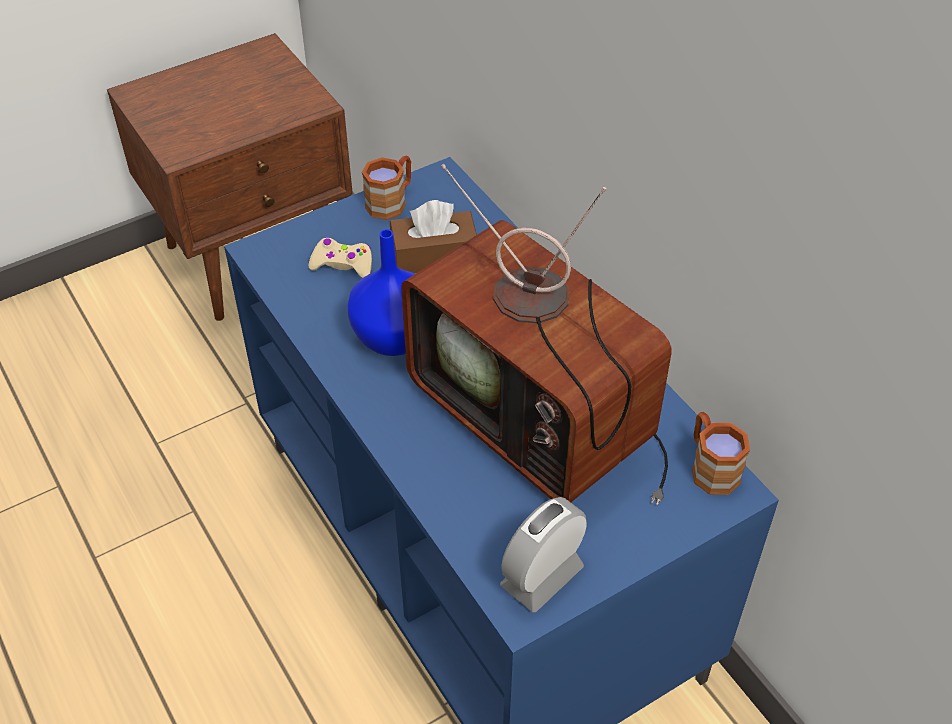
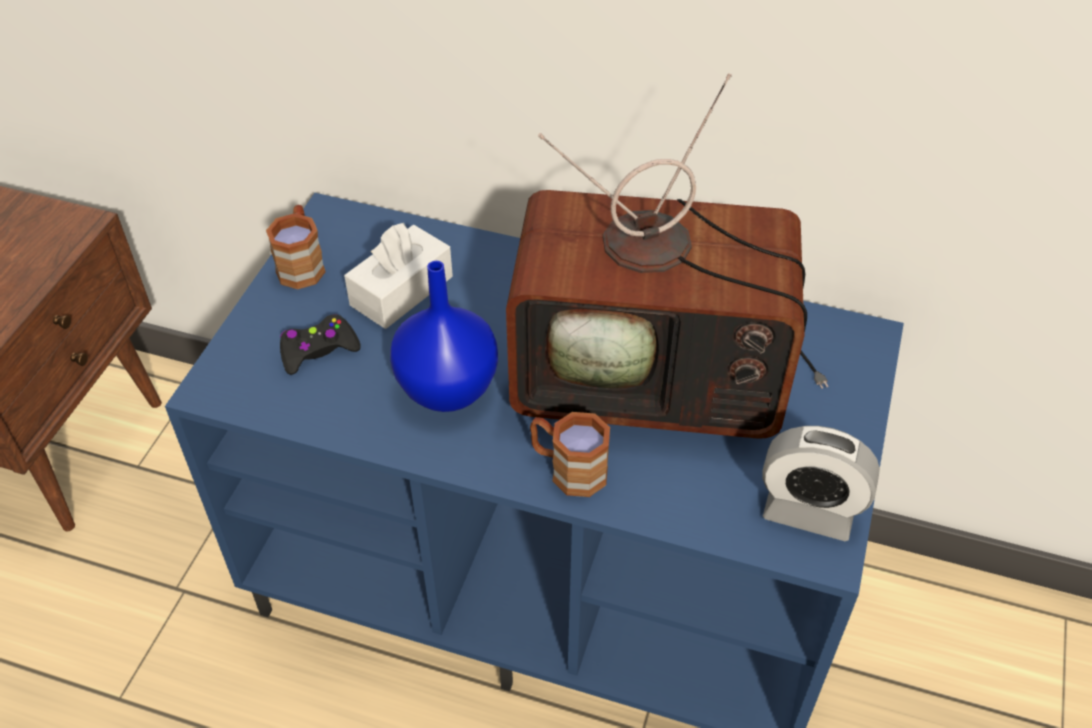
camera: 40 degrees left, 0 degrees up
(342, 264) = (318, 350): beige game controller -> black game controller
(434, 256) = (401, 291): brown tissue box -> white tissue box
(542, 576) = (809, 511): alarm clock -> alarm clock turned 75 degrees counterclockwise
(710, 467) = (830, 329): brown mug -> brown mug (568, 469)

